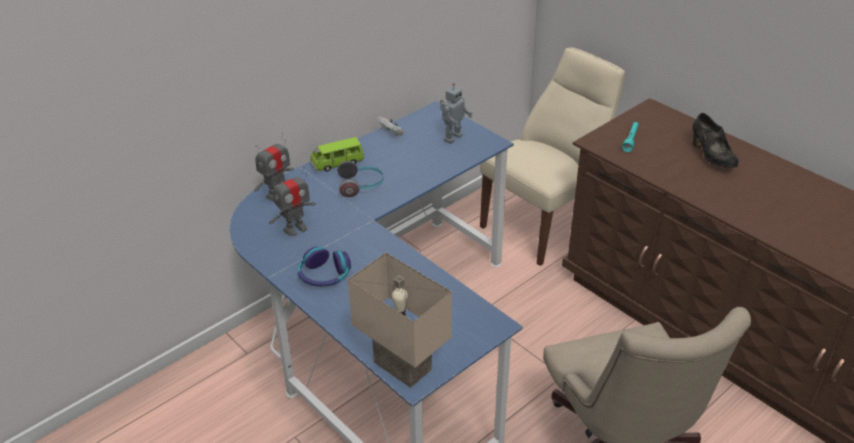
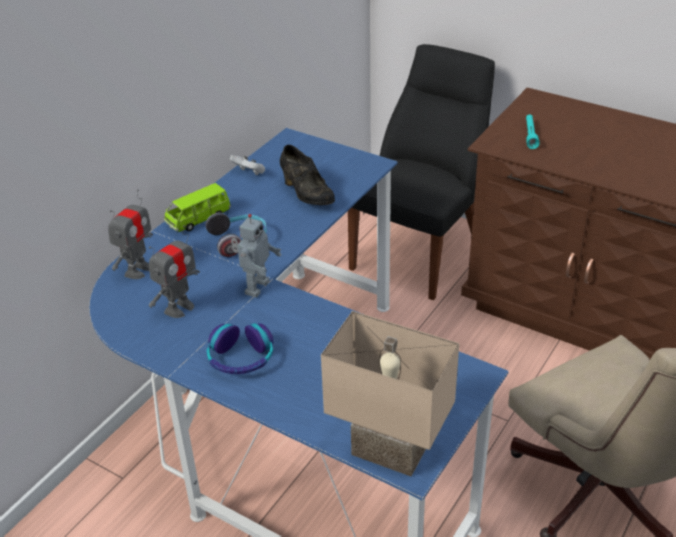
camera: 15 degrees left, 0 degrees up
(452, 138) = (324, 166): toy robot -> toy robot (255, 287)
(546, 222) = (420, 251): beige chair -> black chair
(711, 157) = (624, 139): black shoe -> black shoe (307, 195)

